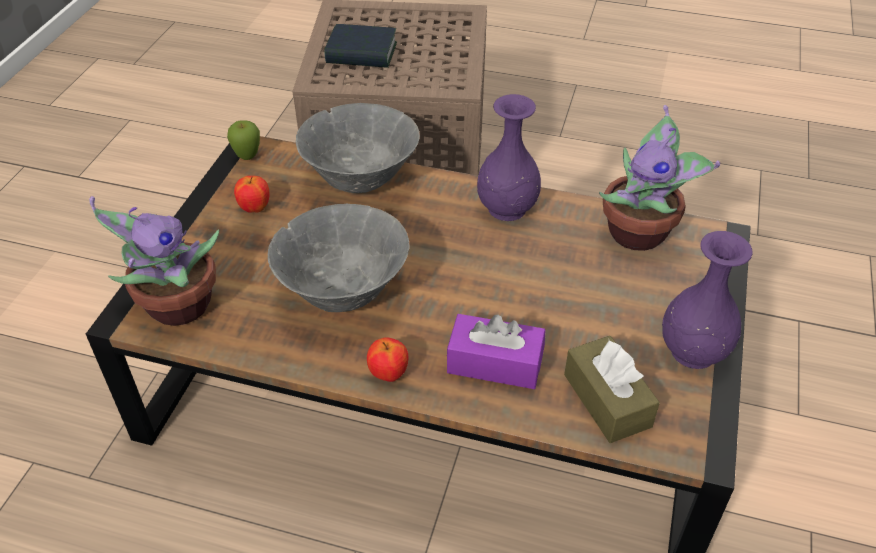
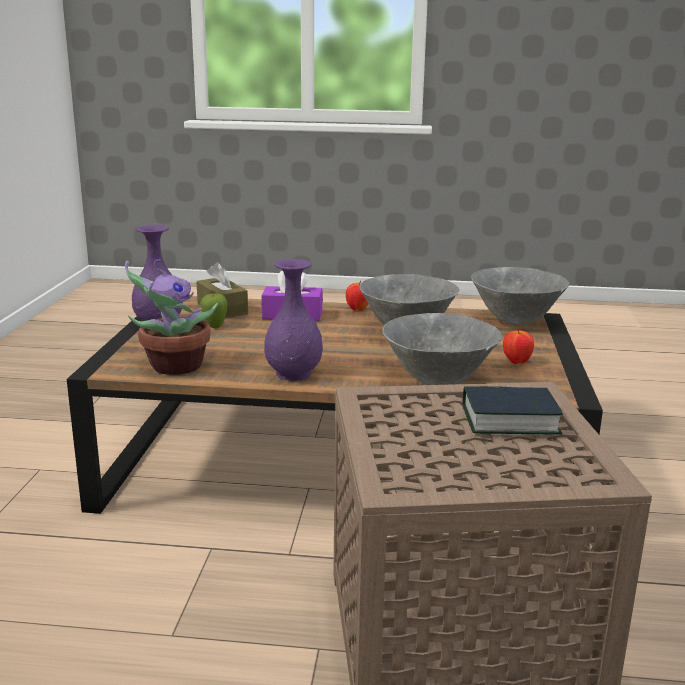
camera: 170 degrees right, 25 degrees down
(175, 307) = (516, 321): potted plant -> grey bowl
(247, 157) = (564, 390): apple -> apple (215, 327)

